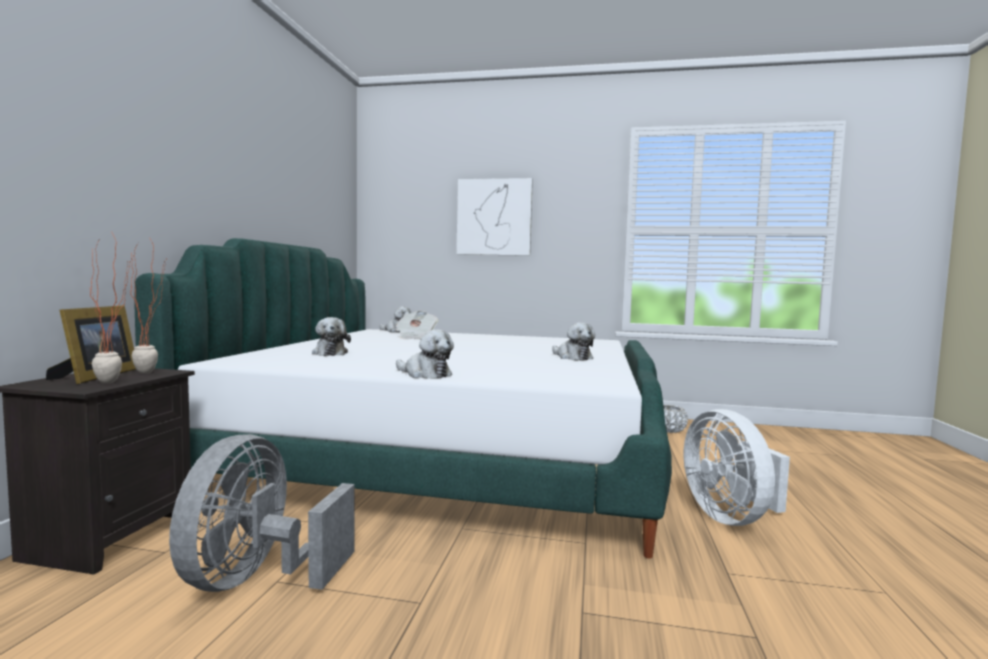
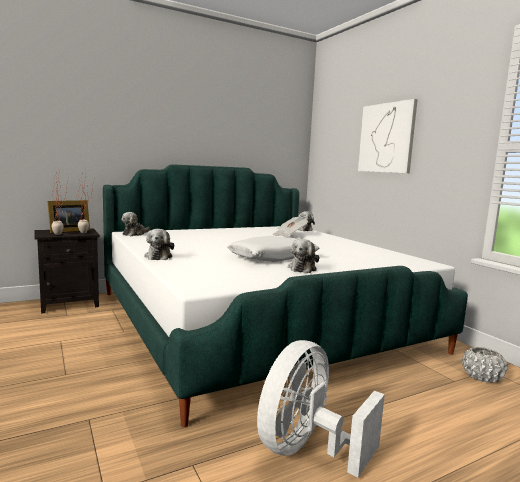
camera: 50 degrees right, 5 degrees up
(258, 579) = (59, 337): grey fan -> none
(330, 353) = (189, 236): plush toy -> plush toy (135, 234)
(513, 355) = (273, 258): none -> white pillow

